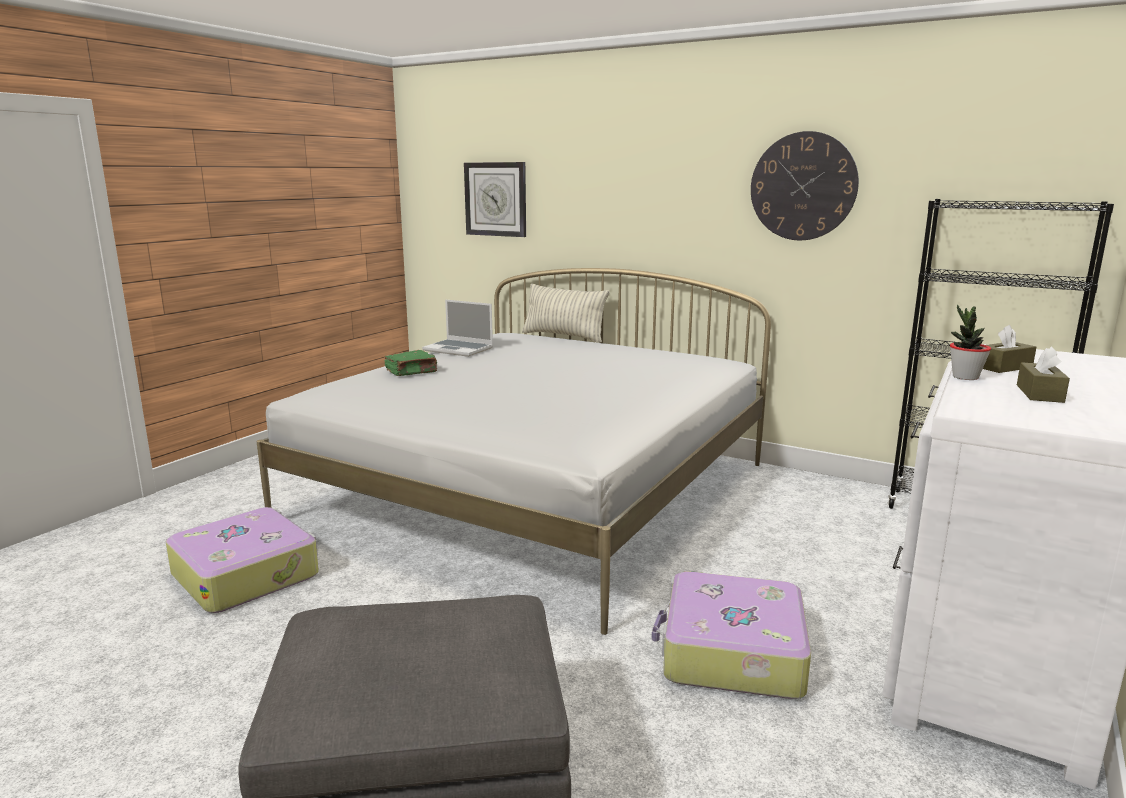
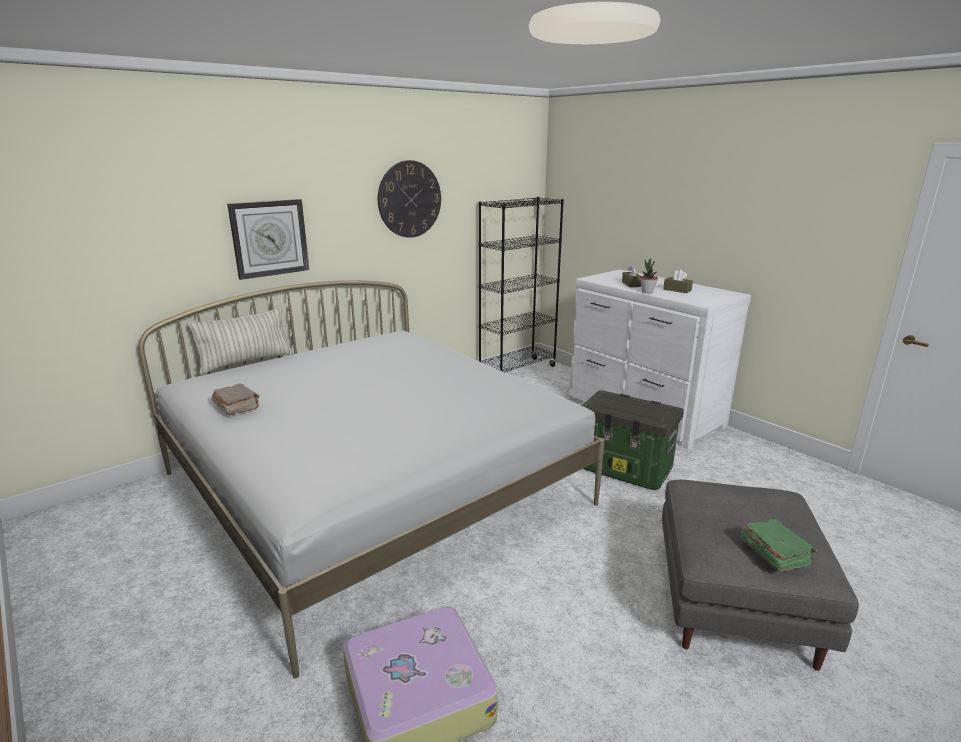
camera: 70 degrees left, 5 degrees up
(412, 372) = (300, 437): green book -> green book (774, 553)
(459, 349) = (237, 407): laptop -> brown book
(496, 199) = (109, 239): wall clock -> wall clock (269, 238)
(731, 653) = (626, 470): suitcase -> storage box

